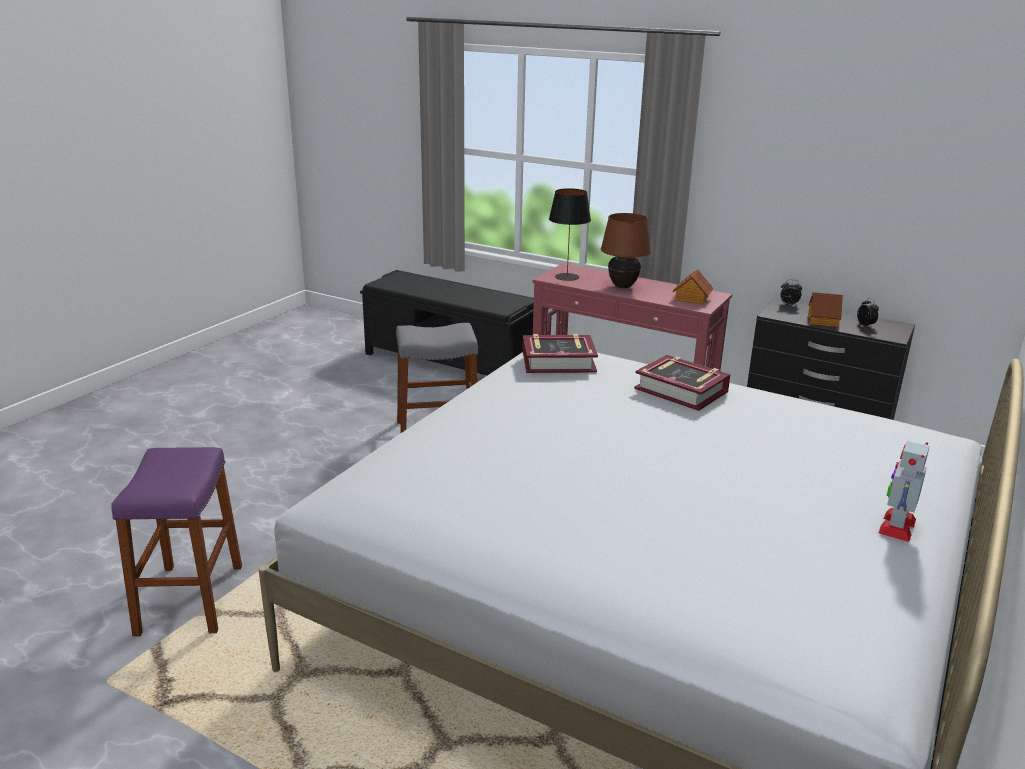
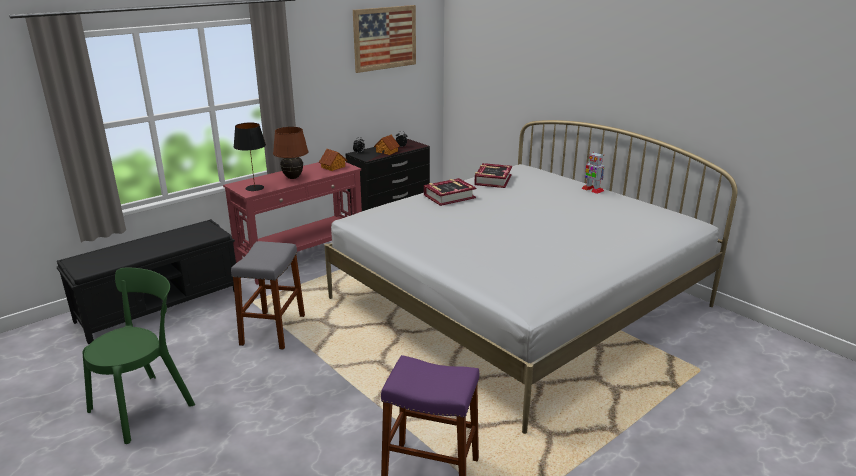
camera: 70 degrees left, 0 degrees up
(279, 407) = (146, 405): none -> green chair
(558, 361) = (388, 216): book -> book (492, 180)
(906, 127) = (385, 38): none -> picture

